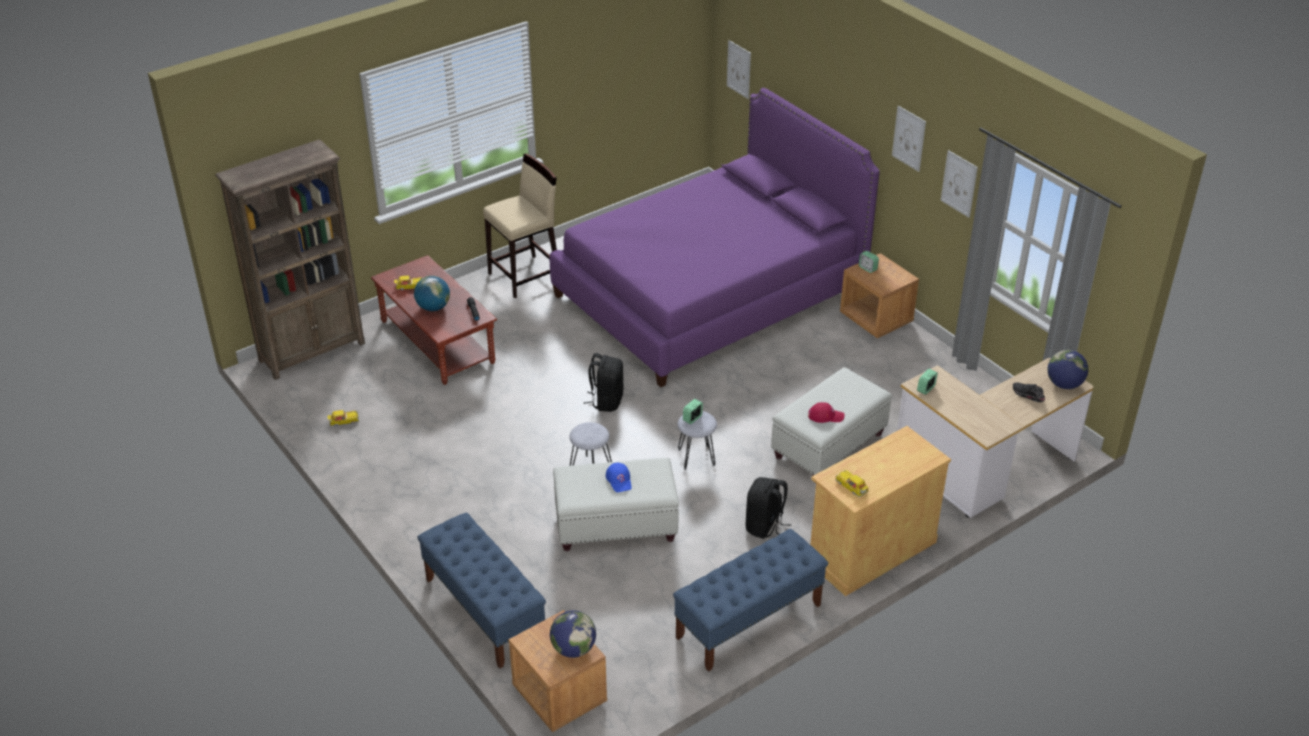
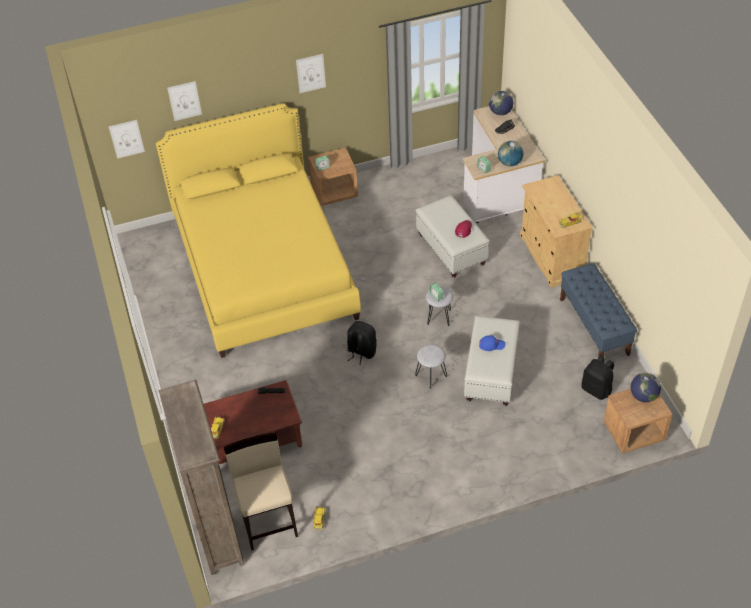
camera: 70 degrees left, 10 degrees up
(433, 307) = (254, 417): globe -> globe (509, 163)
(484, 611) = (551, 460): blue bench -> none
(525, 276) = (186, 371): beige stool -> beige stool (269, 521)
(710, 294) = (264, 268): purple bed -> yellow bed
(765, 526) = (515, 299): black backpack -> black backpack (597, 389)
(959, 183) = (360, 71): picture -> picture (184, 101)

